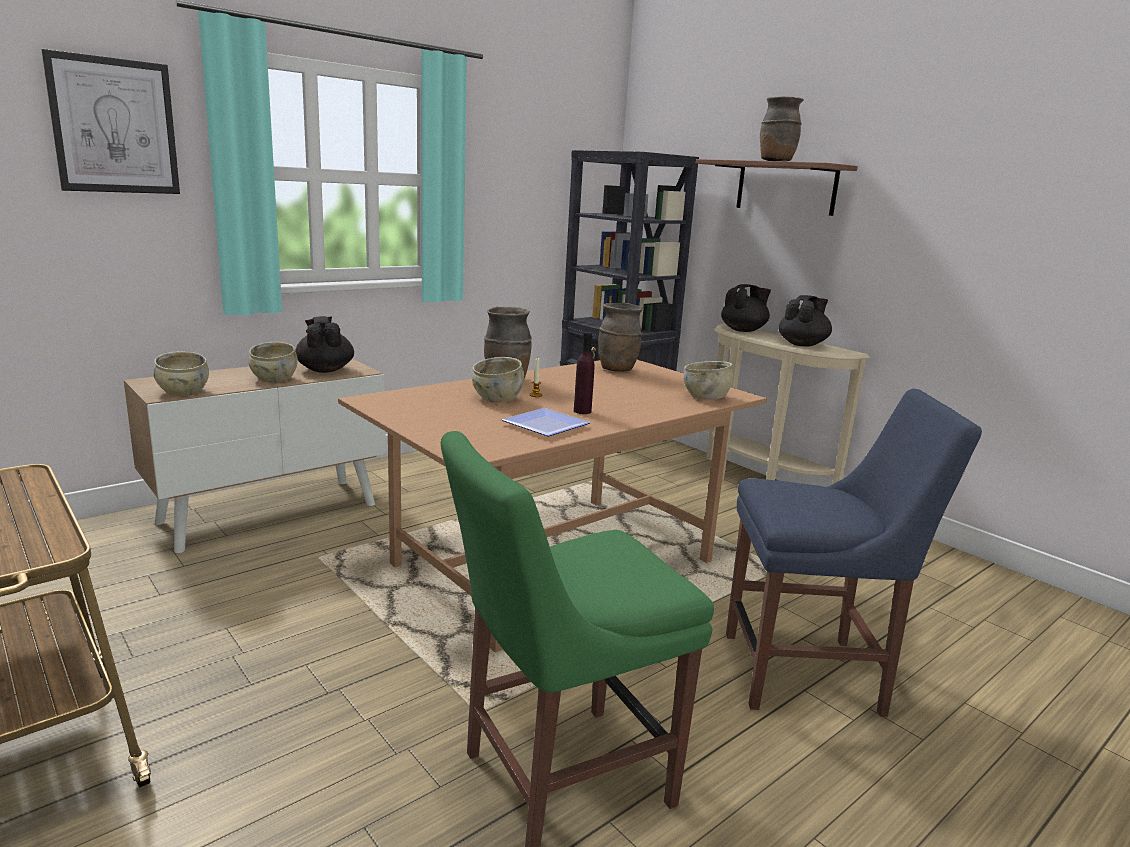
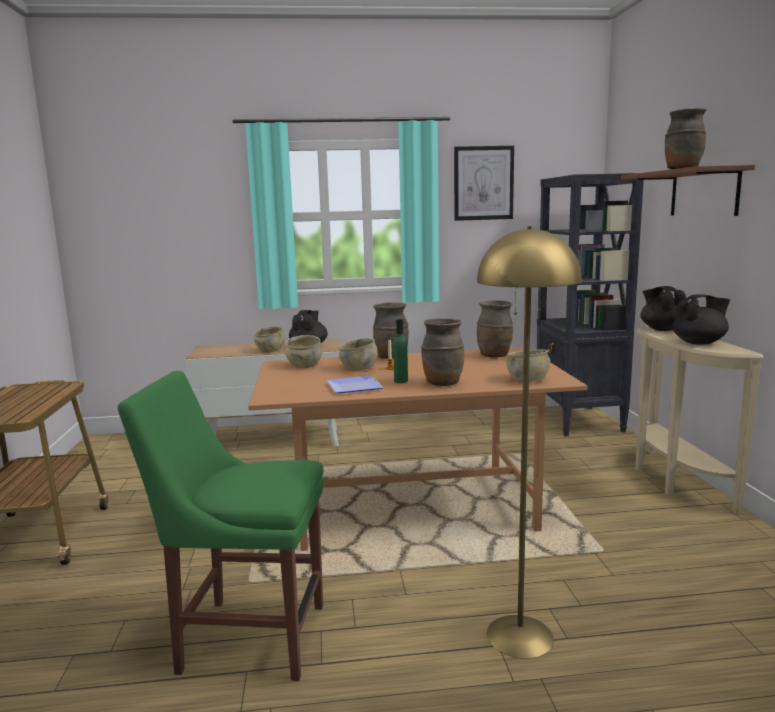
camera: 35 degrees right, 5 degrees down
(114, 126) = (203, 197): picture -> picture (483, 183)
(183, 392) = (211, 354): beige bowl -> beige bowl (304, 365)
(582, 411) = (401, 381): purple bottle -> green bottle
(633, 410) = (442, 383): none -> brown vase
(743, 330) = (662, 329): black teapot -> black teapot turned 105 degrees counterclockwise
(810, 674) = (520, 636): blue chair -> yellow floor lamp

